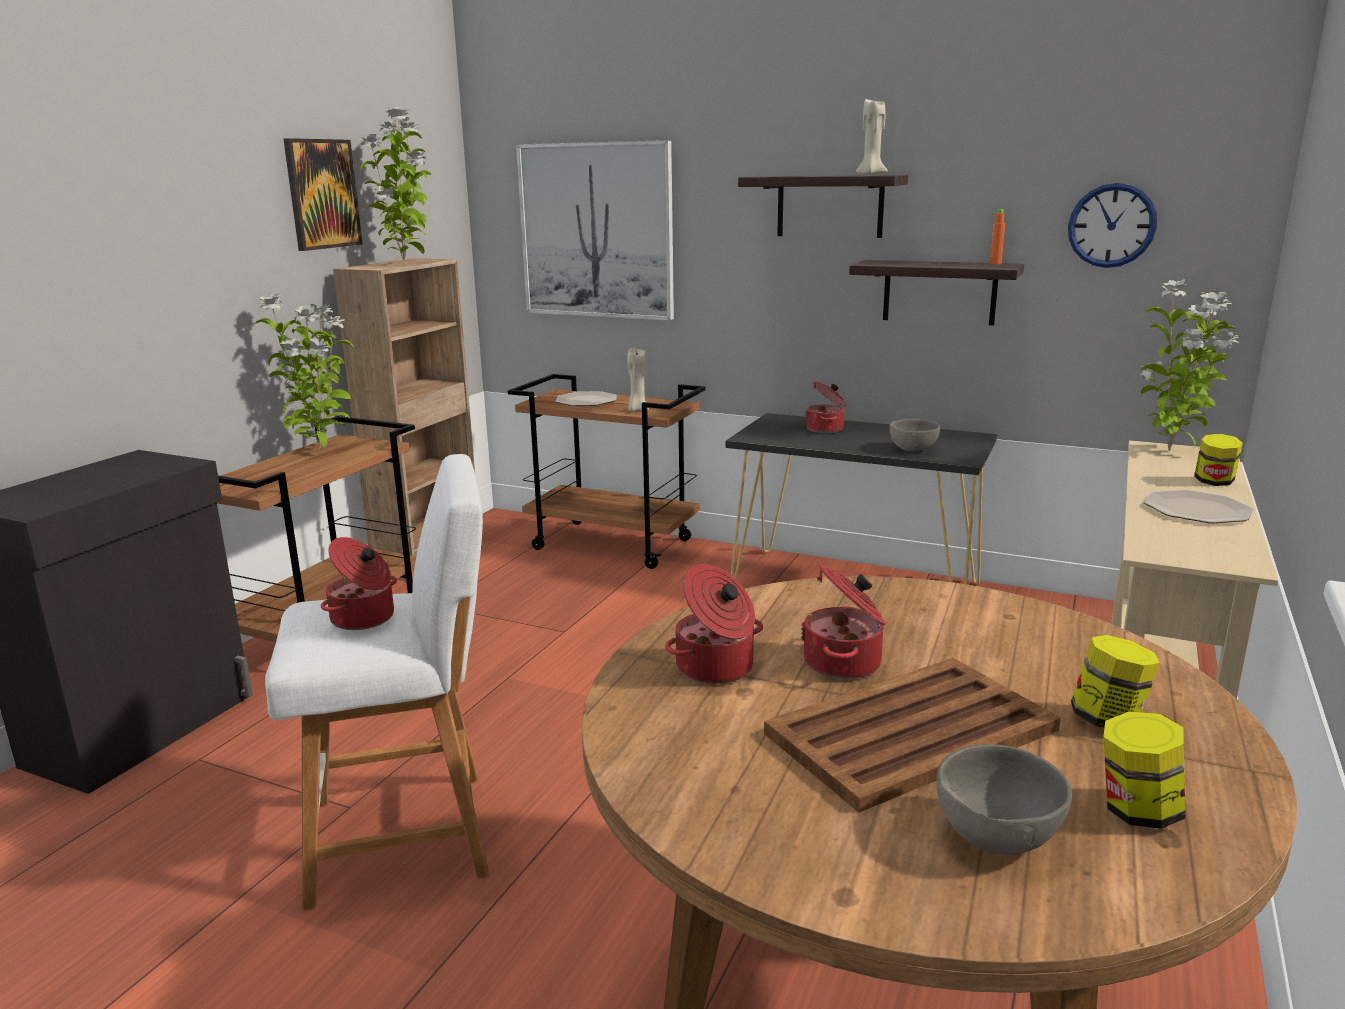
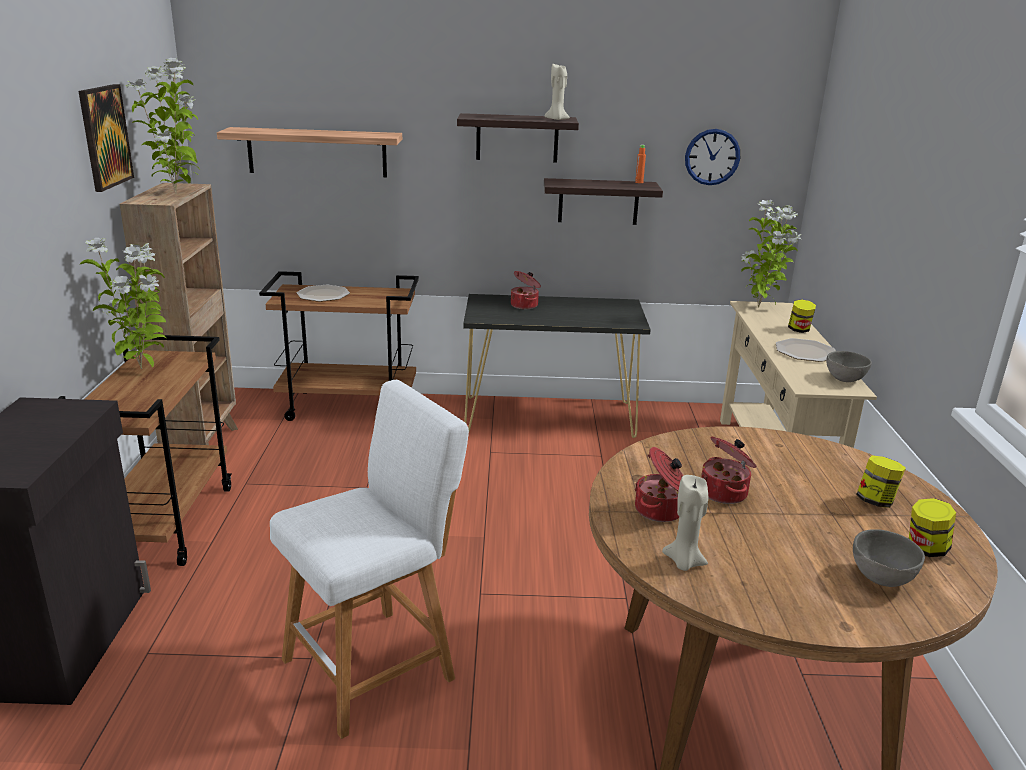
camera: 25 degrees left, 5 degrees up
(364, 618) = (357, 516): cooking pot -> none
(596, 231) = (317, 152): picture -> shelf
(637, 410) = (375, 301): beige candle -> beige candle (683, 562)
(908, 732) = (794, 529): brown tray -> none
(912, 449) = (597, 318): grey bowl -> grey bowl (844, 379)

